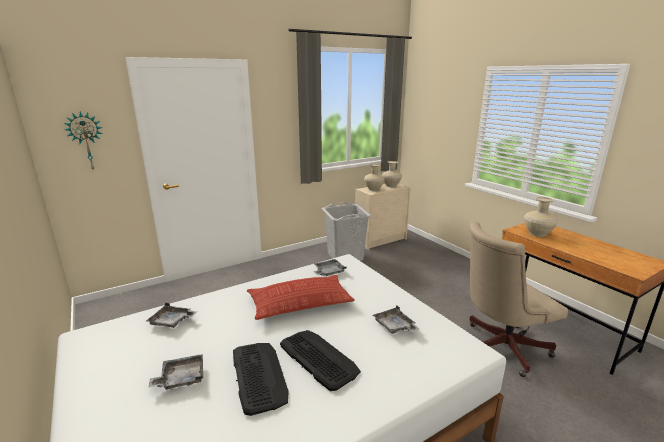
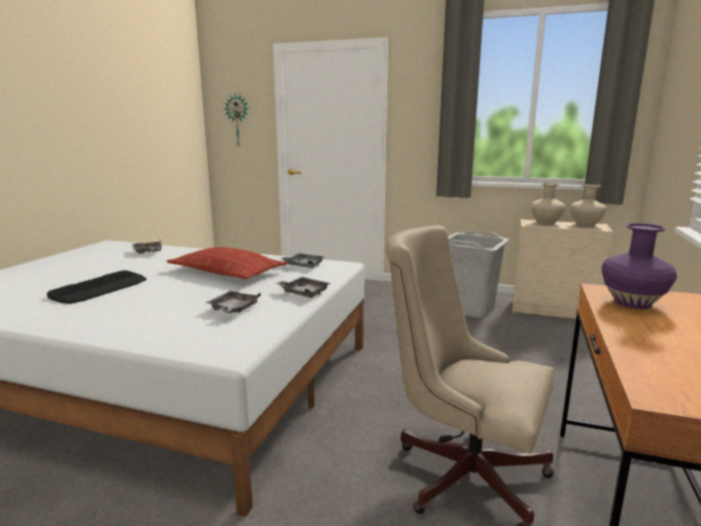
camera: 50 degrees right, 5 degrees down
(181, 378) = (80, 272): grey tray -> grey tray (303, 293)
(318, 358) = (142, 297): keyboard -> none
(538, 233) = (633, 303): beige vase -> purple vase

